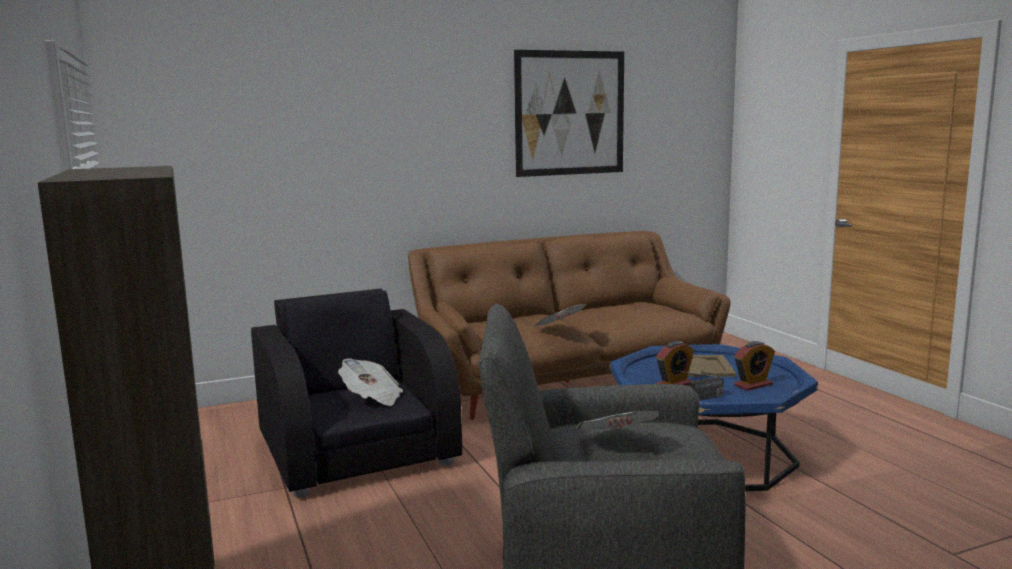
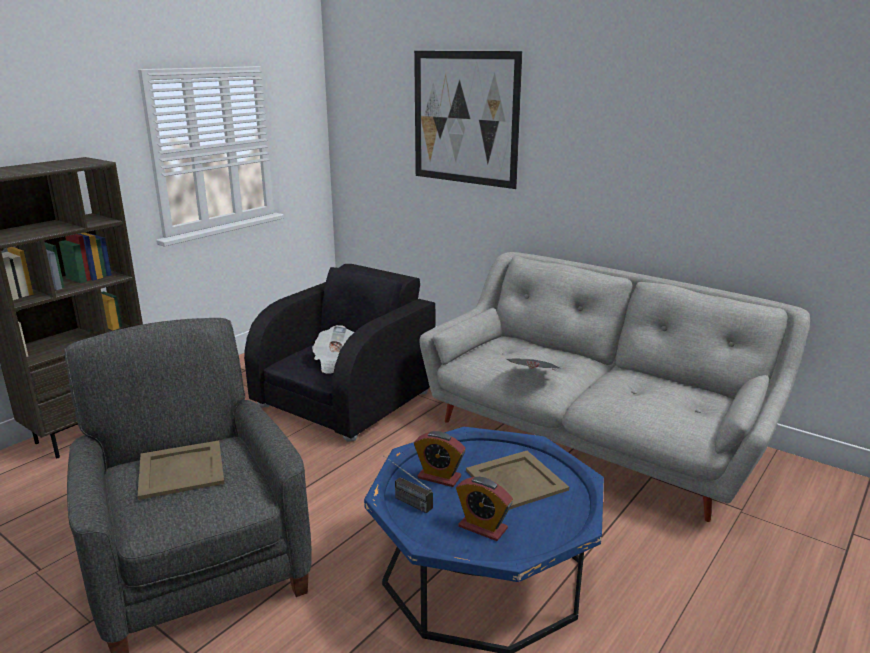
camera: 60 degrees right, 10 degrees up
(566, 381) = (593, 438): brown sofa -> grey sofa
(570, 113) = (718, 130): picture -> picture (465, 118)
(616, 443) = (182, 469): newspaper -> beige tray

